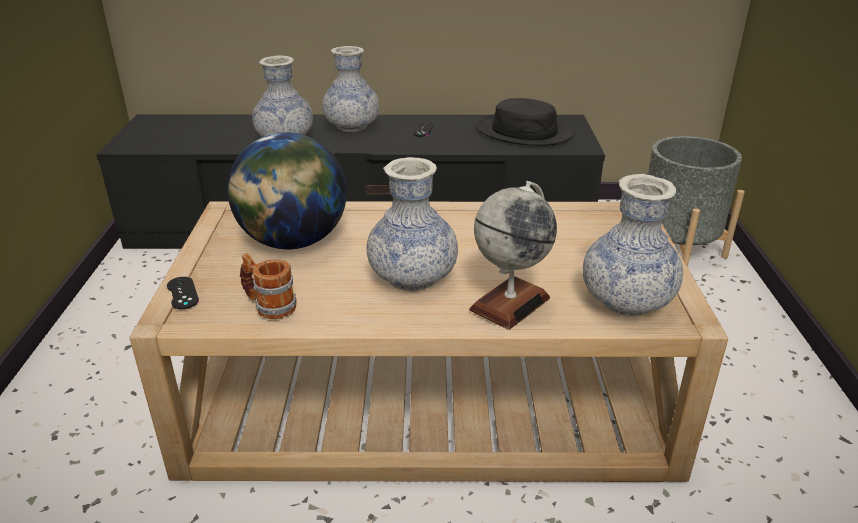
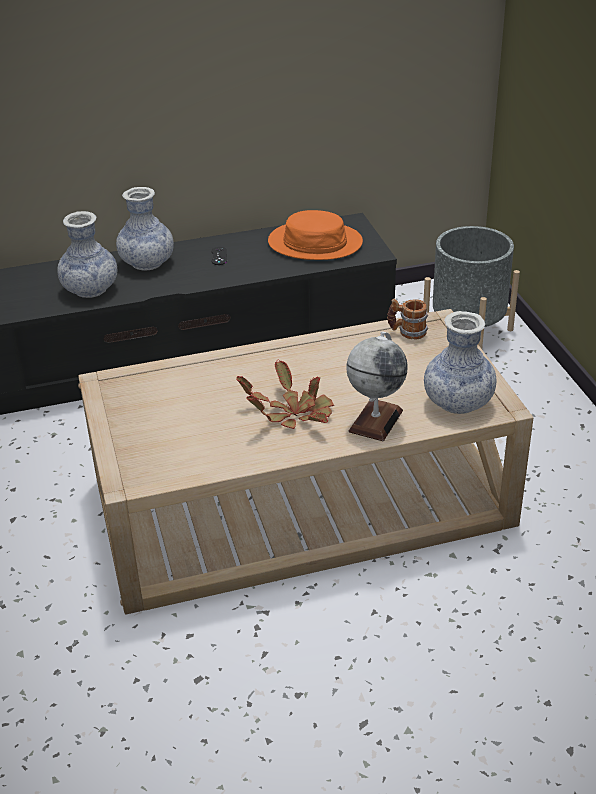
camera: 15 degrees left, 5 degrees up
(182, 293) = (121, 462): black game controller -> none
(269, 305) = (197, 458): mug -> mug (407, 332)
(293, 242) = (179, 400): globe -> none
(412, 278) = (293, 414): vase -> potted plant
(524, 131) = (315, 243): black hat -> orange hat

